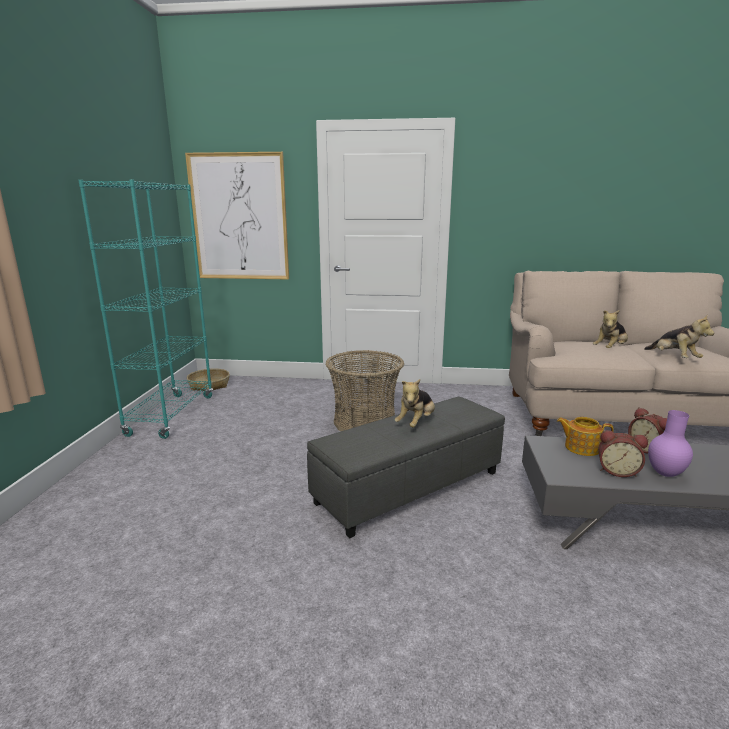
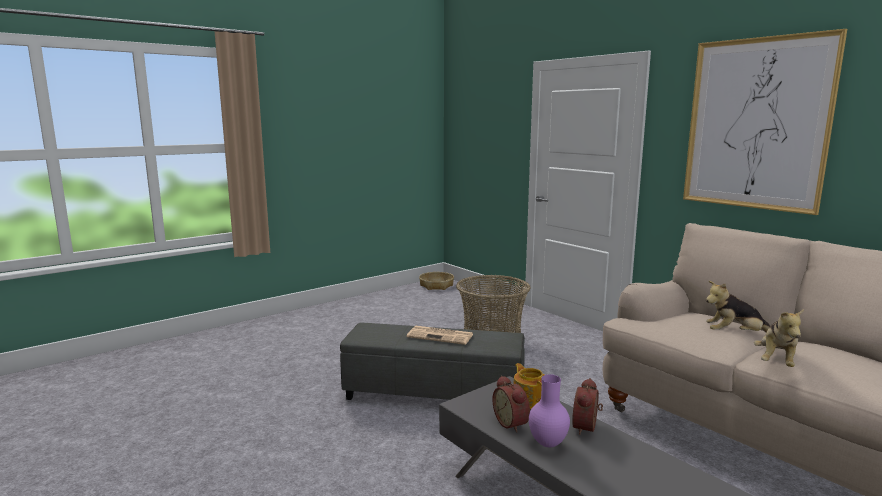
camera: 45 degrees right, 5 degrees down
(171, 415) = (382, 297): turquoise bookcase -> none
(239, 217) = (477, 146): picture -> picture (756, 124)
(416, 423) = (441, 336): plush toy -> newspaper

